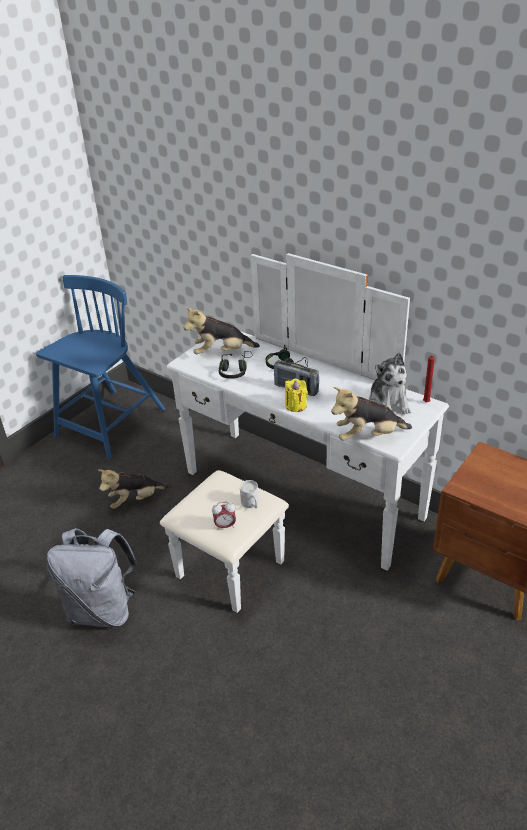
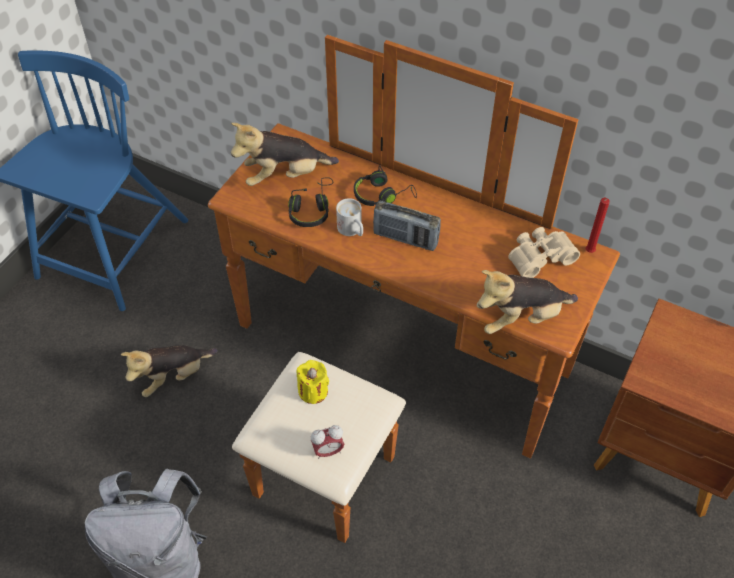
camera: 10 degrees left, 15 degrees up
(251, 504) = (358, 411): white mug -> white mug (352, 230)
(287, 510) = (387, 376): white dresser -> brown dresser
(296, 405) = (410, 269): yellow candle -> yellow candle (313, 391)
(388, 403) = (539, 257): plush toy -> beige binoculars

